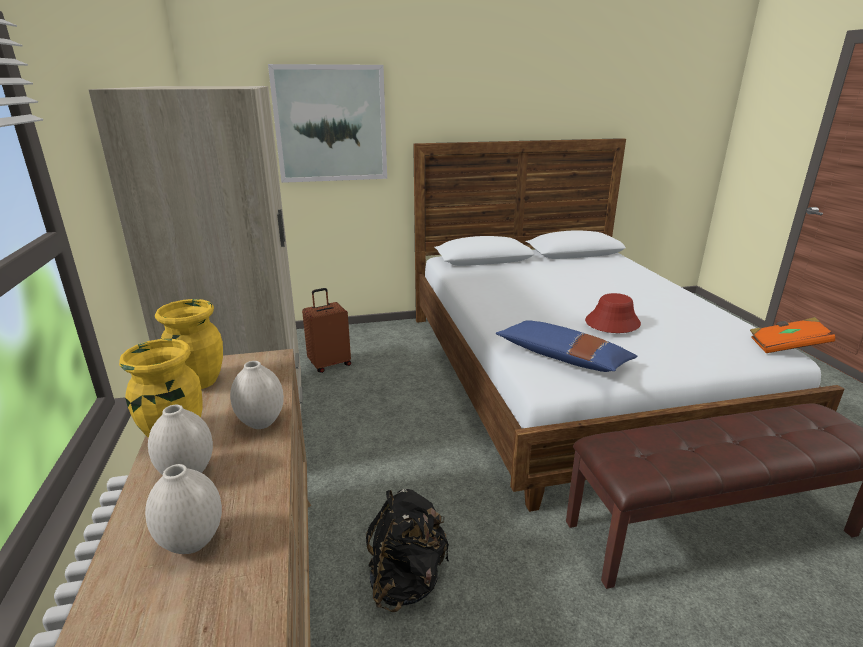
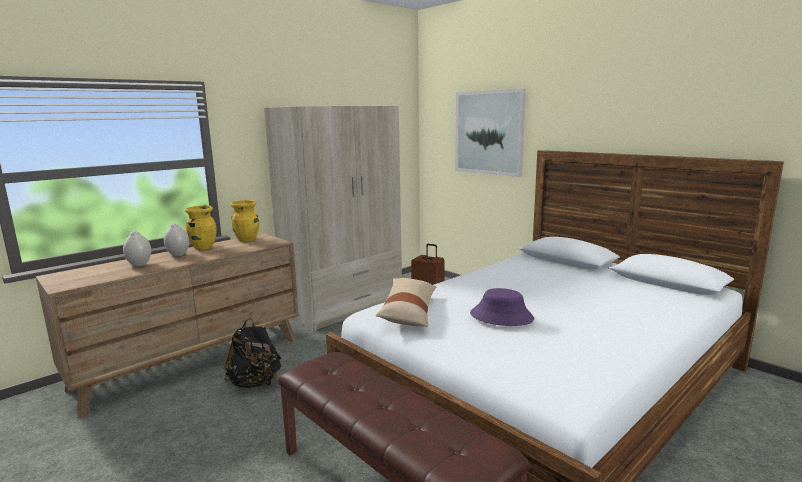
camera: 60 degrees right, 10 degrees down
(261, 423) = (219, 254): white vase -> none
(563, 358) = (409, 312): blue pillow -> beige pillow
(612, 322) = (501, 316): red hat -> purple hat
(786, 347) = (584, 400): orange book -> none

